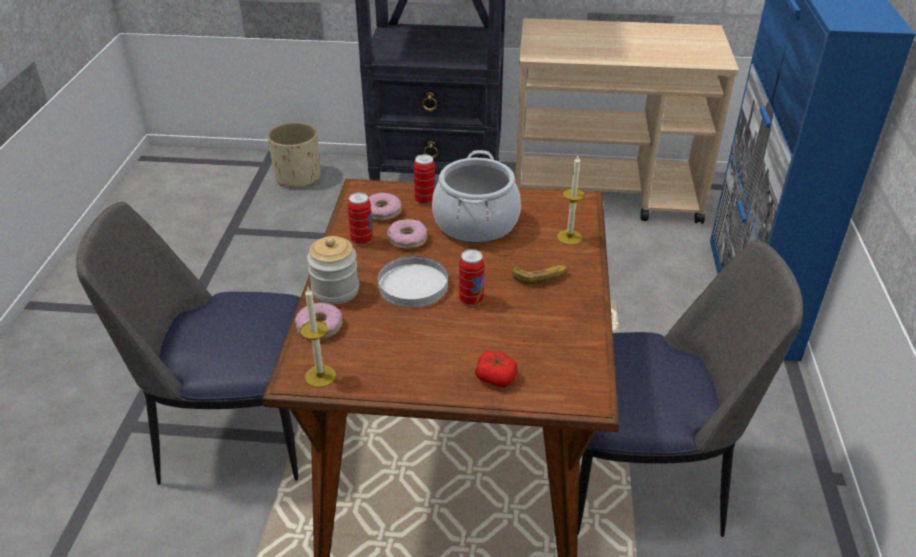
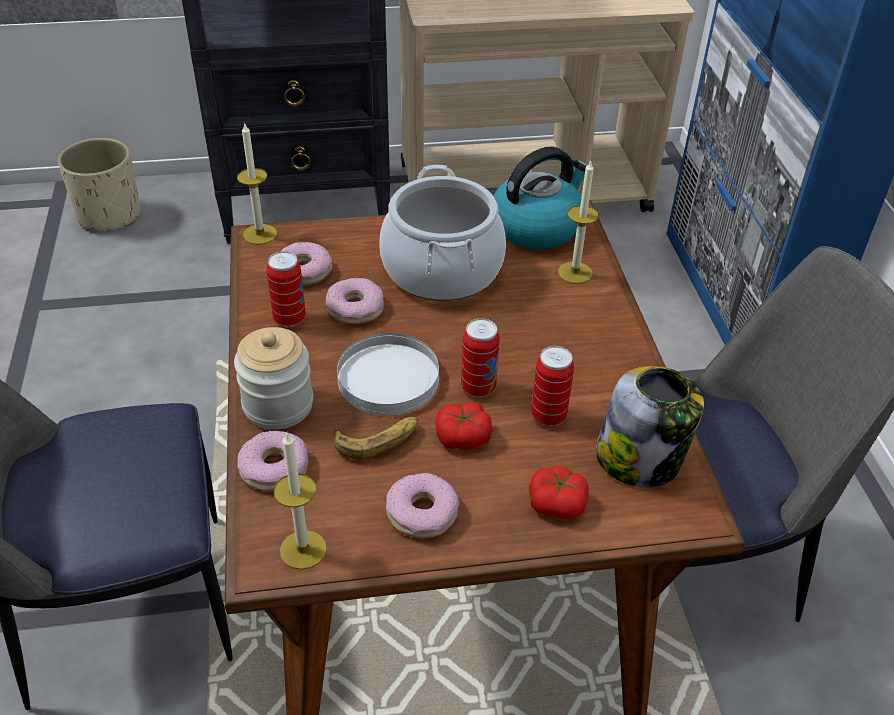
camera: 15 degrees left, 5 degrees up
(361, 186) = (260, 234): none -> candle
(404, 368) = (422, 513): none -> donut
(425, 200) = (358, 244): can -> can (548, 416)
(449, 328) = (463, 437): none -> tomato
(540, 276) = (558, 336): banana -> banana (378, 440)
(554, 204) = (537, 227): none -> kettle
(565, 360) = (640, 459): none -> jar

